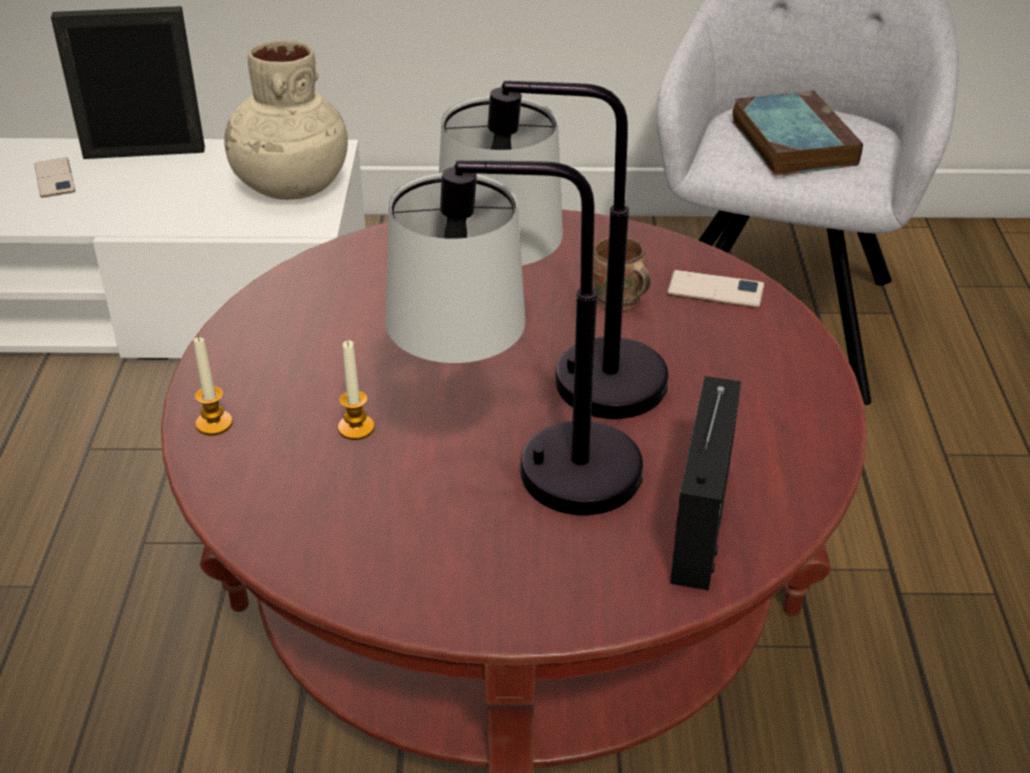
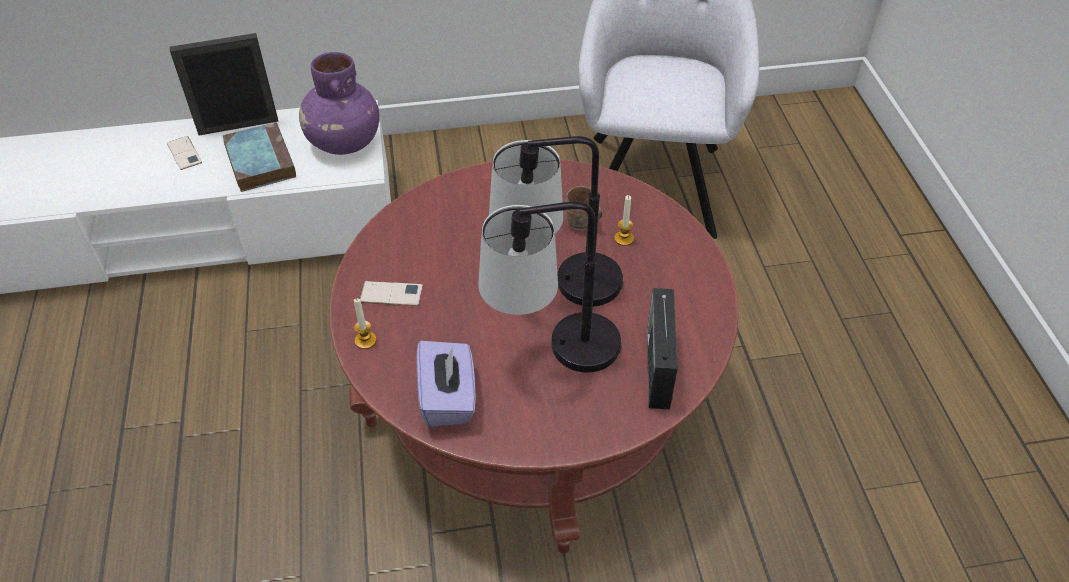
camera: 10 degrees left, 10 degrees up
(291, 187) = (344, 142): beige vase -> purple vase
(322, 524) = (448, 398): none -> purple tissue box
(356, 428) = (450, 332): candle -> candle (624, 238)
(715, 290) = (636, 208): phone -> phone (391, 294)
(791, 141) = (659, 86): book -> book (259, 161)

